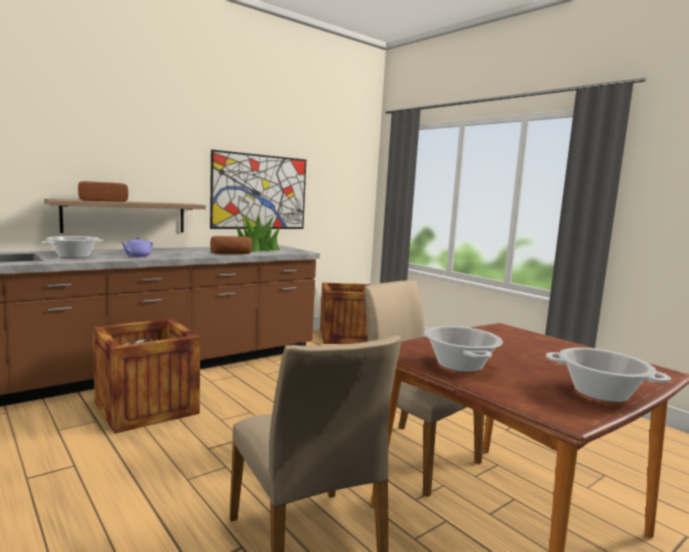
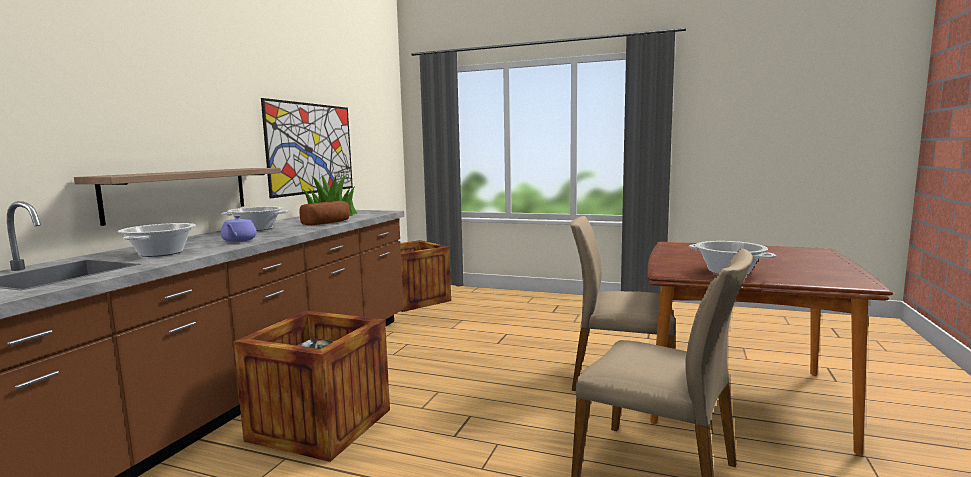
camera: 30 degrees left, 0 degrees up
(102, 201) = (162, 172): bread -> none
(601, 393) = (832, 267): cooking pot -> cooking pot (257, 229)

